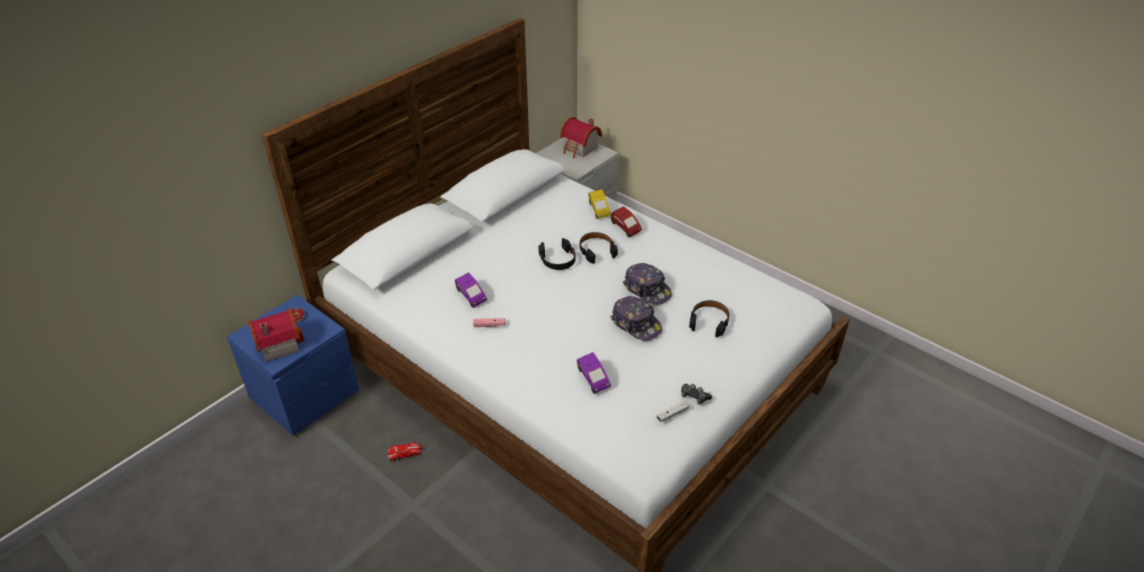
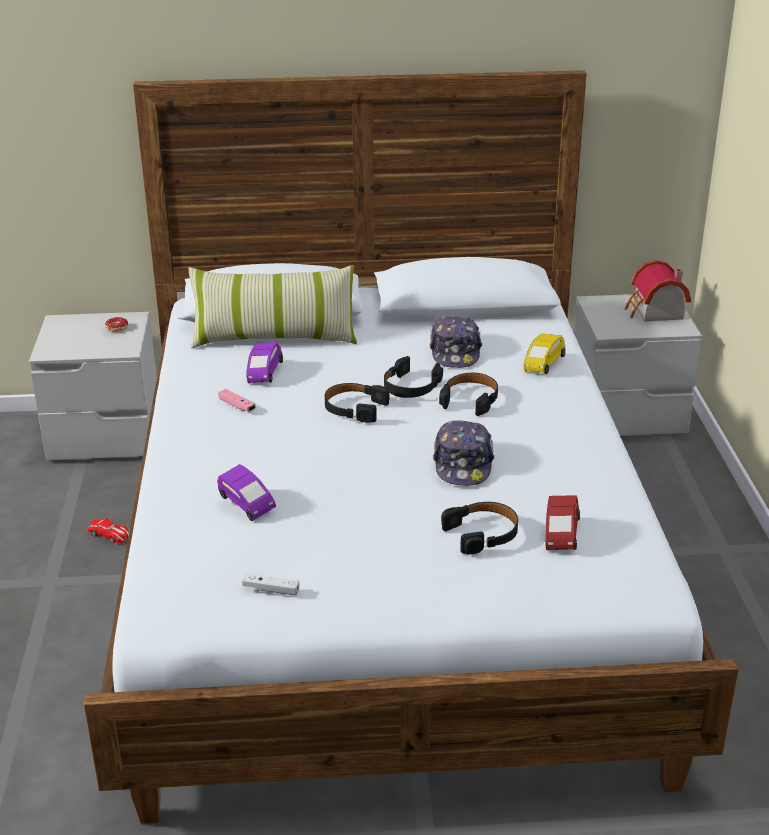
camera: 45 degrees right, 10 degrees down
(277, 344) = (69, 340): toy house -> none
(303, 395) = (105, 435): blue nightstand -> white nightstand
(438, 270) = (274, 338): none -> pillow
(552, 289) = (354, 408): none -> black headphones
(592, 379) = (245, 505): purple toy car -> purple toy car turned 60 degrees counterclockwise
(625, 228) = (545, 395): red toy car -> red toy car (560, 535)
(636, 324) = (388, 487): cap -> cap (455, 352)
(694, 397) = (326, 590): game controller -> none

